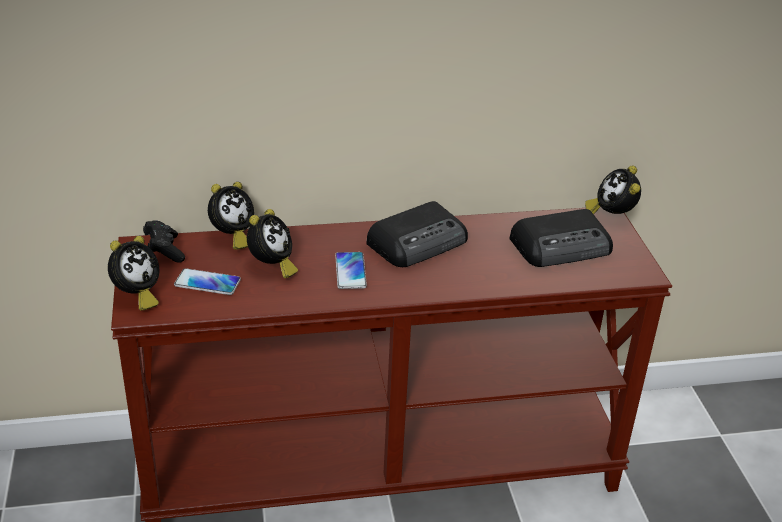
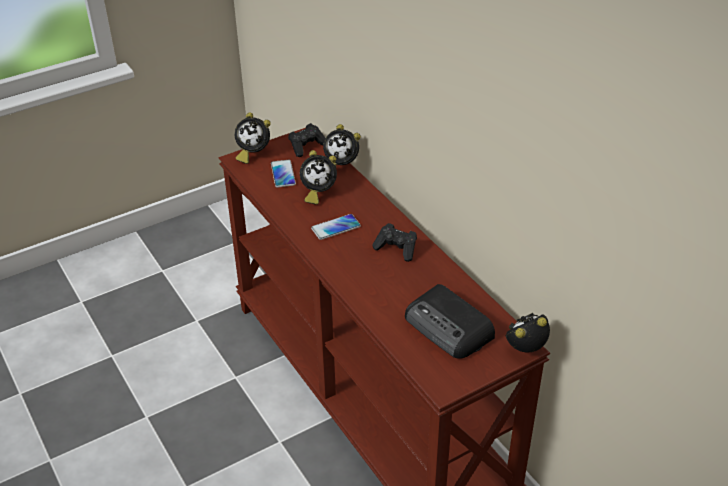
camera: 70 degrees right, 5 degrees up
(419, 242) = (397, 249): radio -> black game controller

